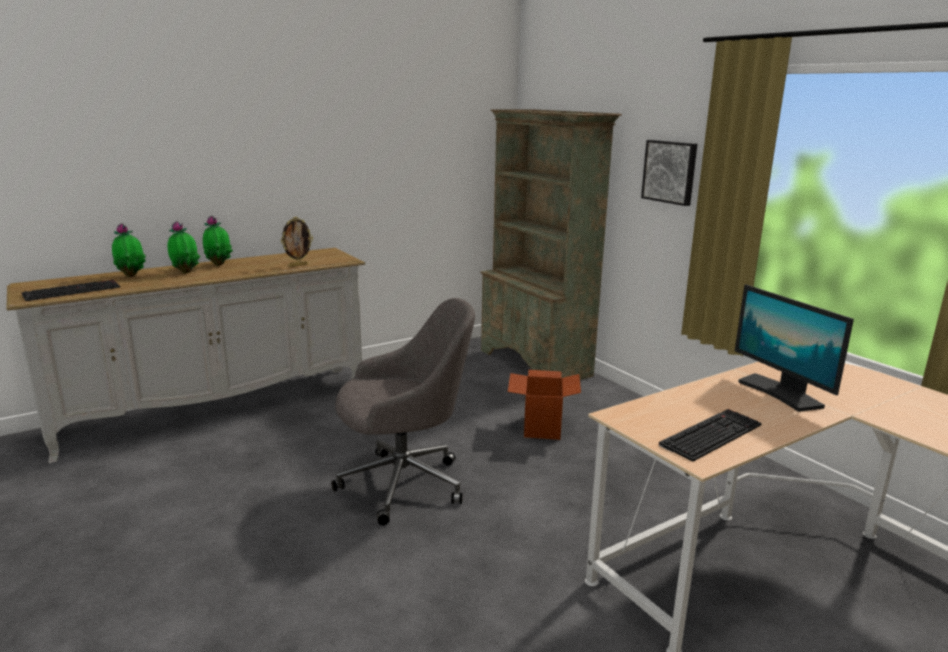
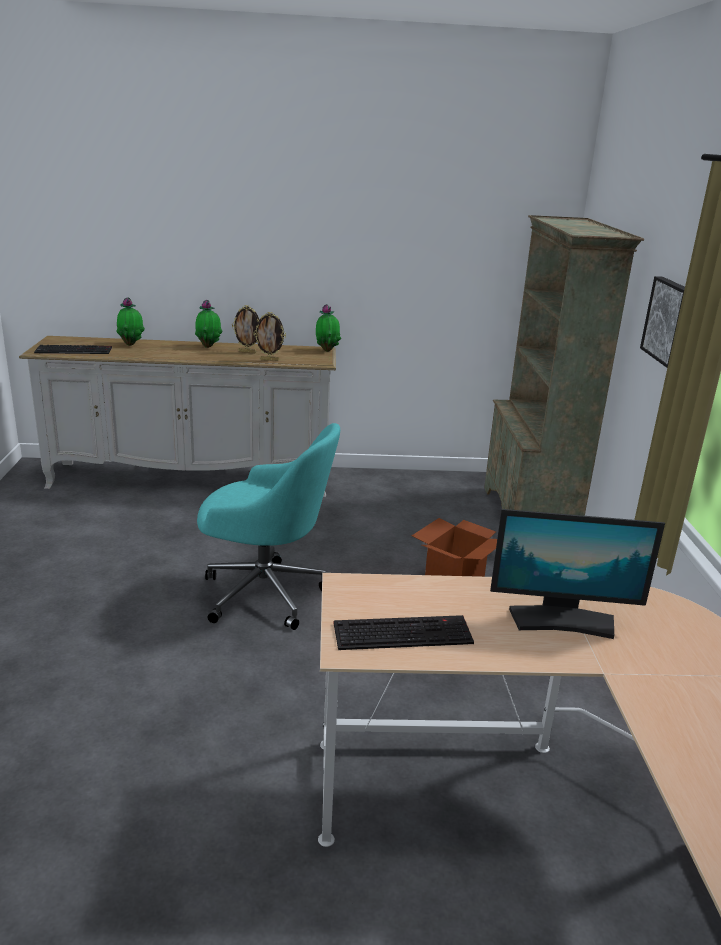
camera: 30 degrees right, 5 degrees up
(185, 272) = (173, 349): potted plant -> potted plant (327, 350)
(265, 263) = (247, 352): none -> picture frame
(404, 484) = (266, 594): grey office chair -> turquoise office chair
(780, 393) = (562, 620): monitor -> monitor turned 90 degrees counterclockwise

